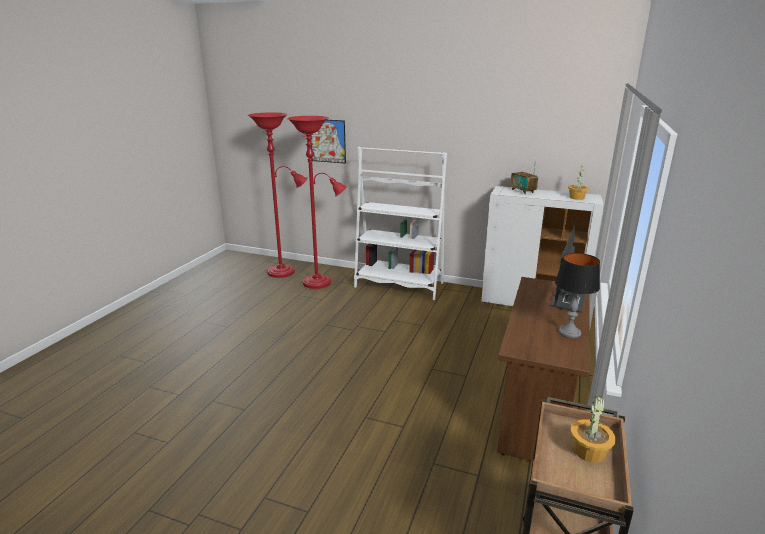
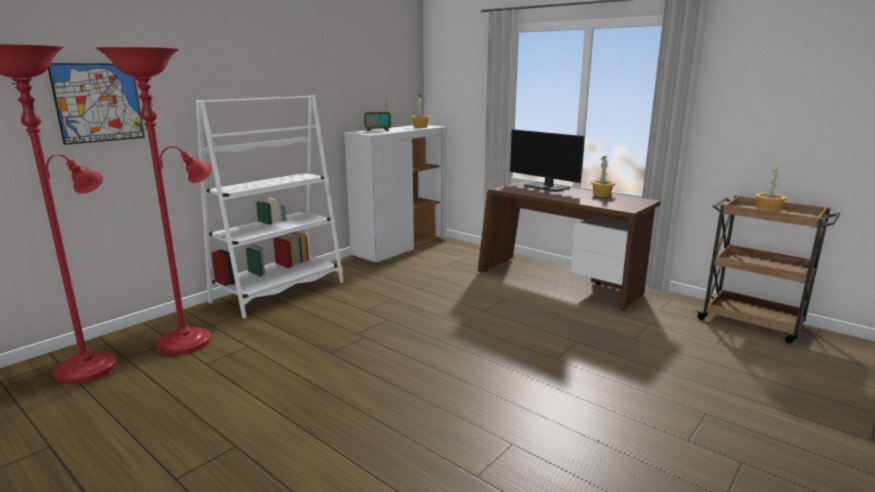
camera: 70 degrees left, 5 degrees down
(569, 332) = (602, 195): table lamp -> potted plant

